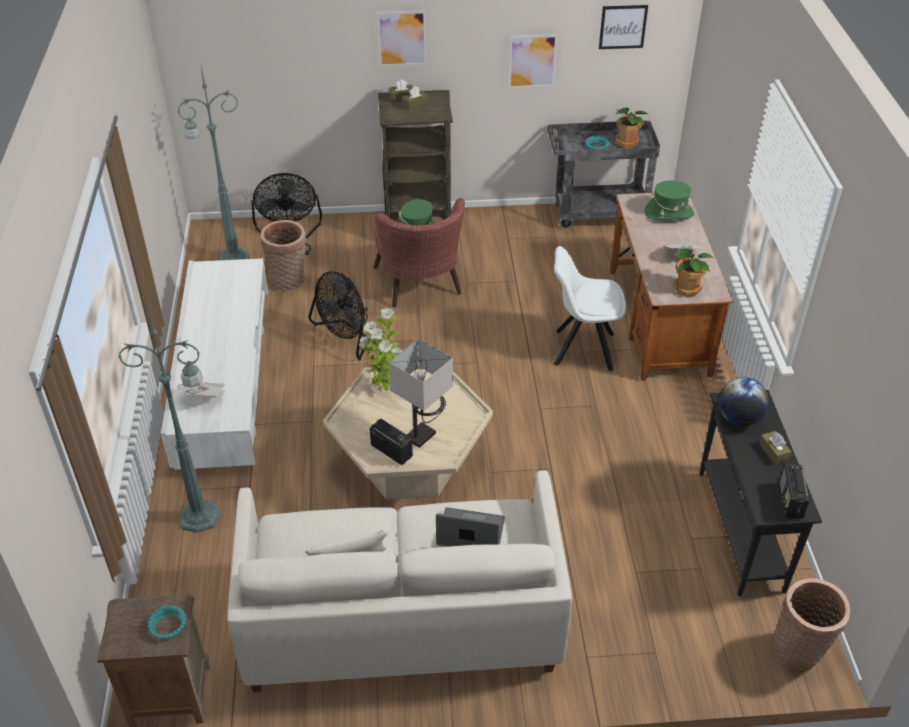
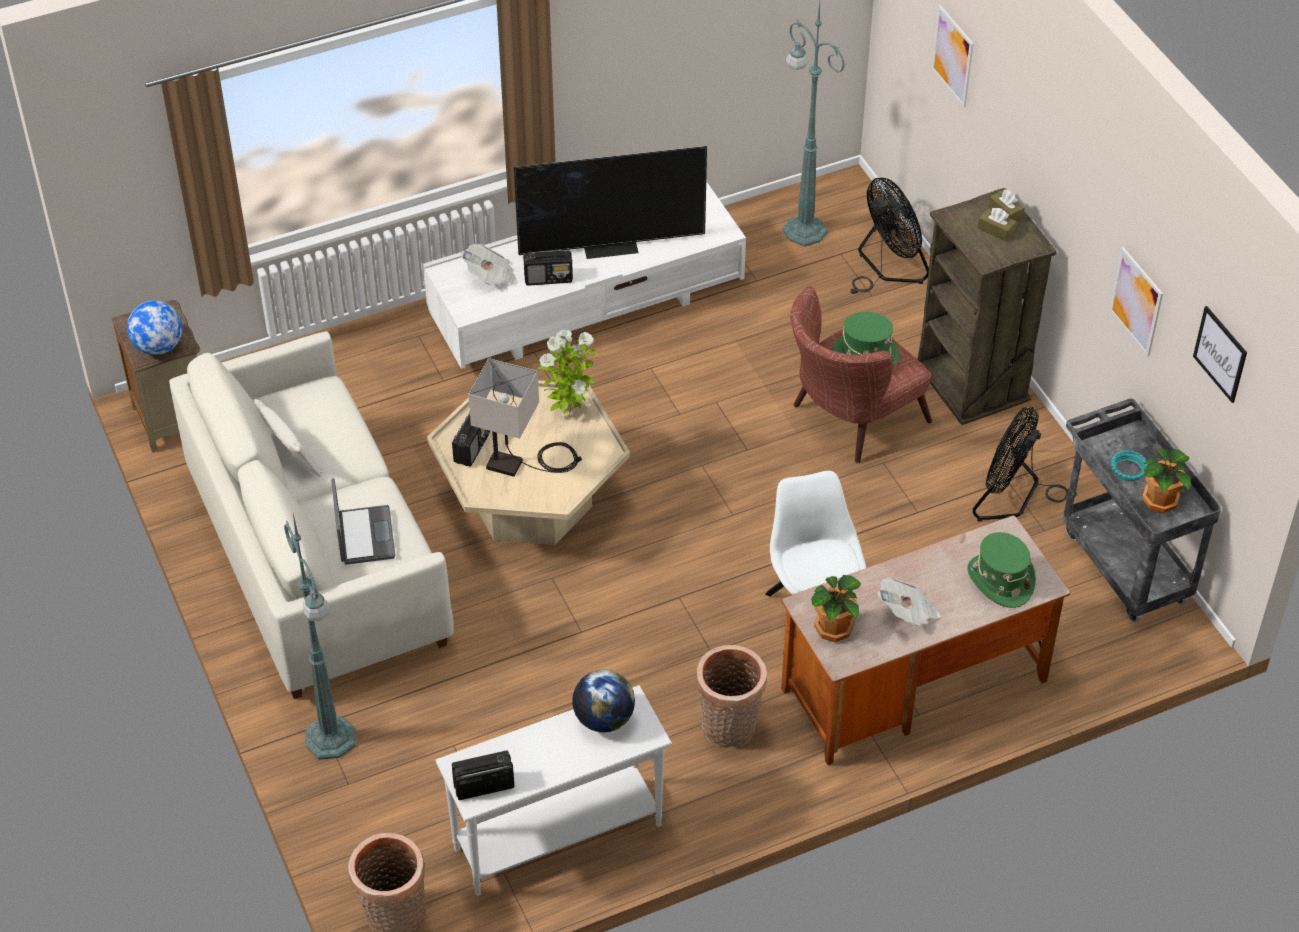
camera: 70 degrees right, 5 degrees up
(168, 626) = (158, 347): turquoise bowl -> globe
(202, 516) = (387, 359): green floor lamp -> green floor lamp (331, 740)
(221, 323) = (611, 246): none -> television
(231, 365) = (549, 278): none -> radio
(289, 282) = (789, 294): basket -> basket (729, 730)
(346, 334) = (721, 378): black fan -> black fan (1016, 492)
(402, 38) = (1040, 148): picture -> picture (953, 56)
(742, 531) = (557, 839): black console table -> white console table
(773, 452) = (559, 760): brown tissue box -> none

